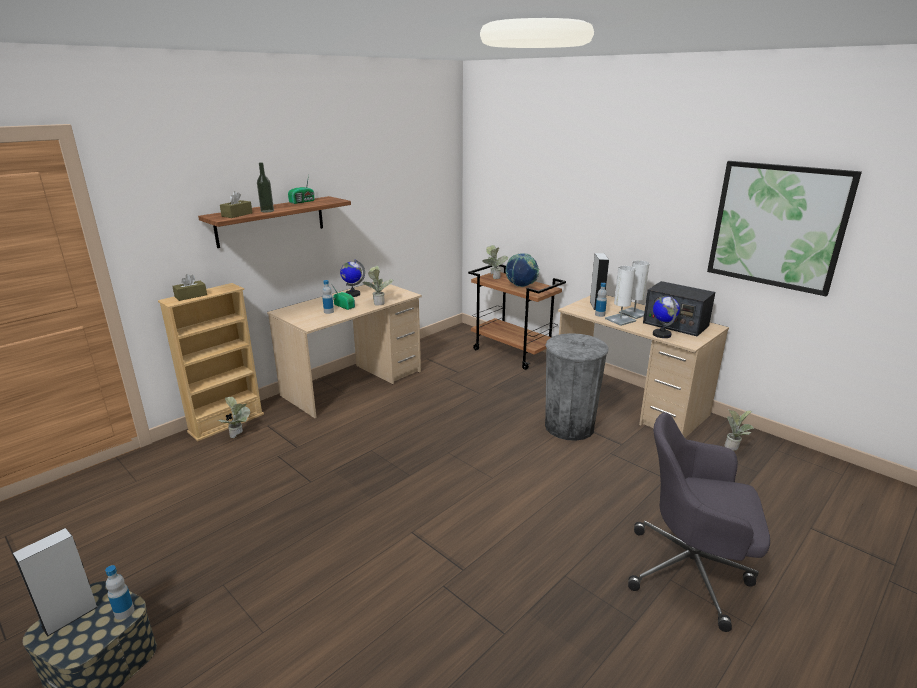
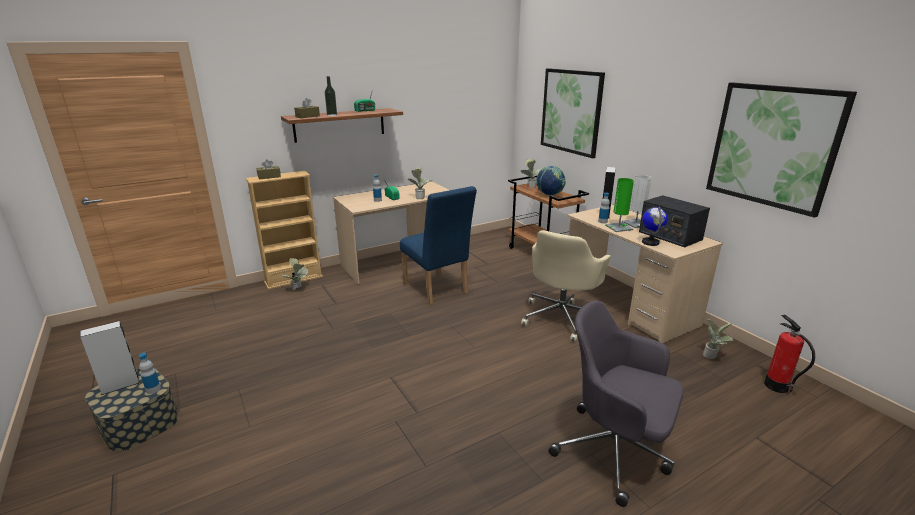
camera: 15 degrees right, 0 degrees up
(352, 294) = (404, 189): globe -> none
(415, 413) = (437, 290): none -> blue chair
(537, 191) = (571, 111): none -> picture
(569, 427) = (562, 318): grey trash can -> beige office chair
(620, 320) = (618, 227): white table lamp -> green table lamp
(803, 469) = (776, 386): none -> fire extinguisher

